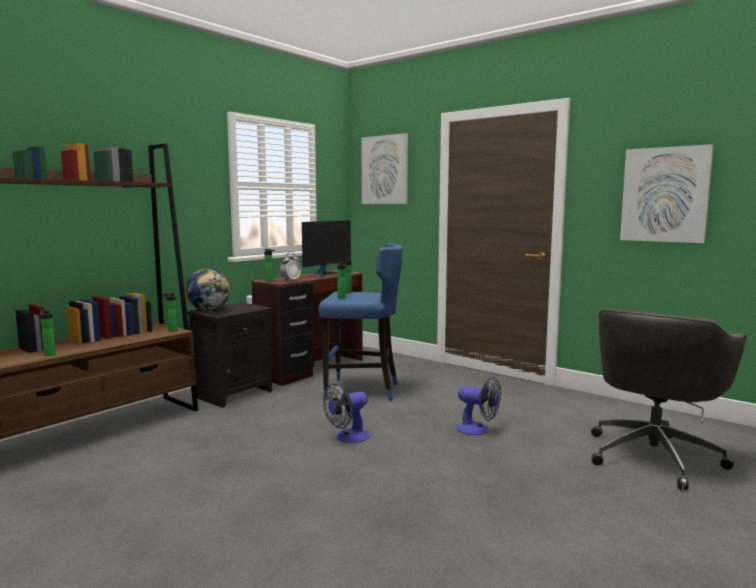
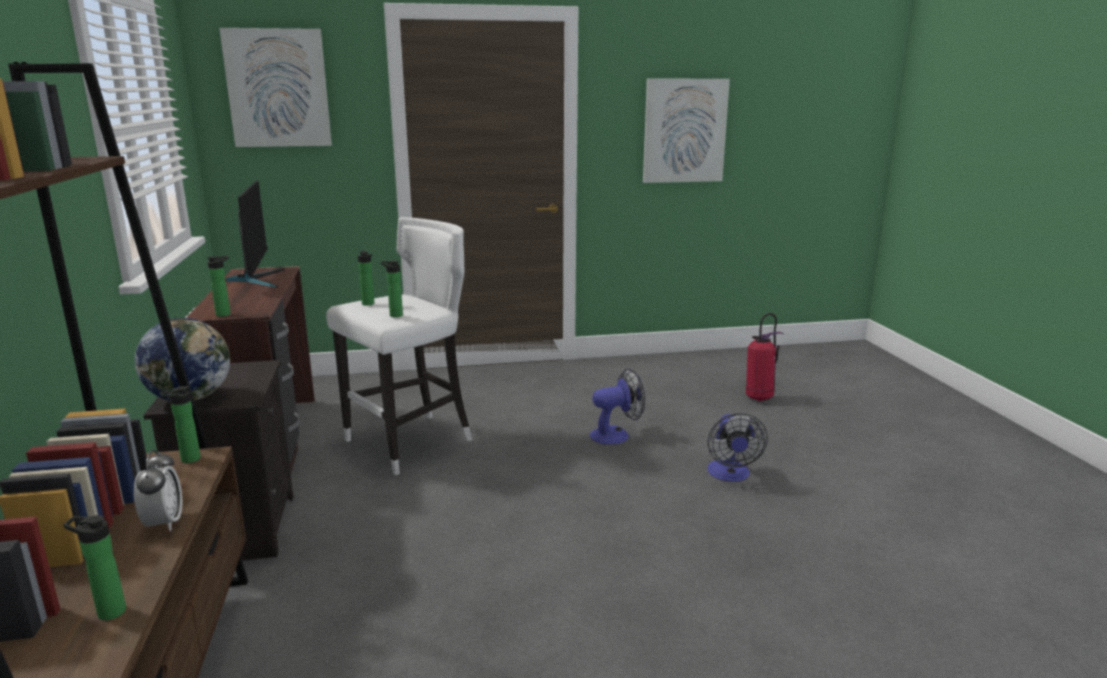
camera: 50 degrees left, 10 degrees up
(290, 280) = (254, 304): alarm clock -> alarm clock (164, 523)
(348, 437) = (530, 506): fan -> fan (730, 475)
(362, 391) = (411, 442): blue stool -> white stool
(654, 455) = (759, 398): grey office chair -> fire extinguisher

